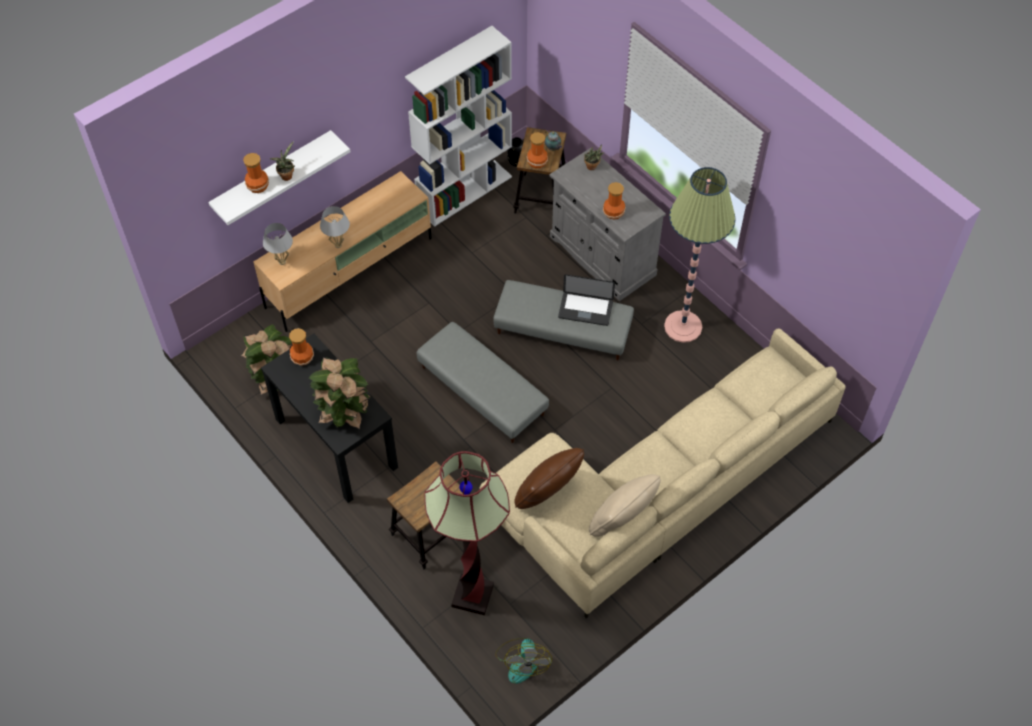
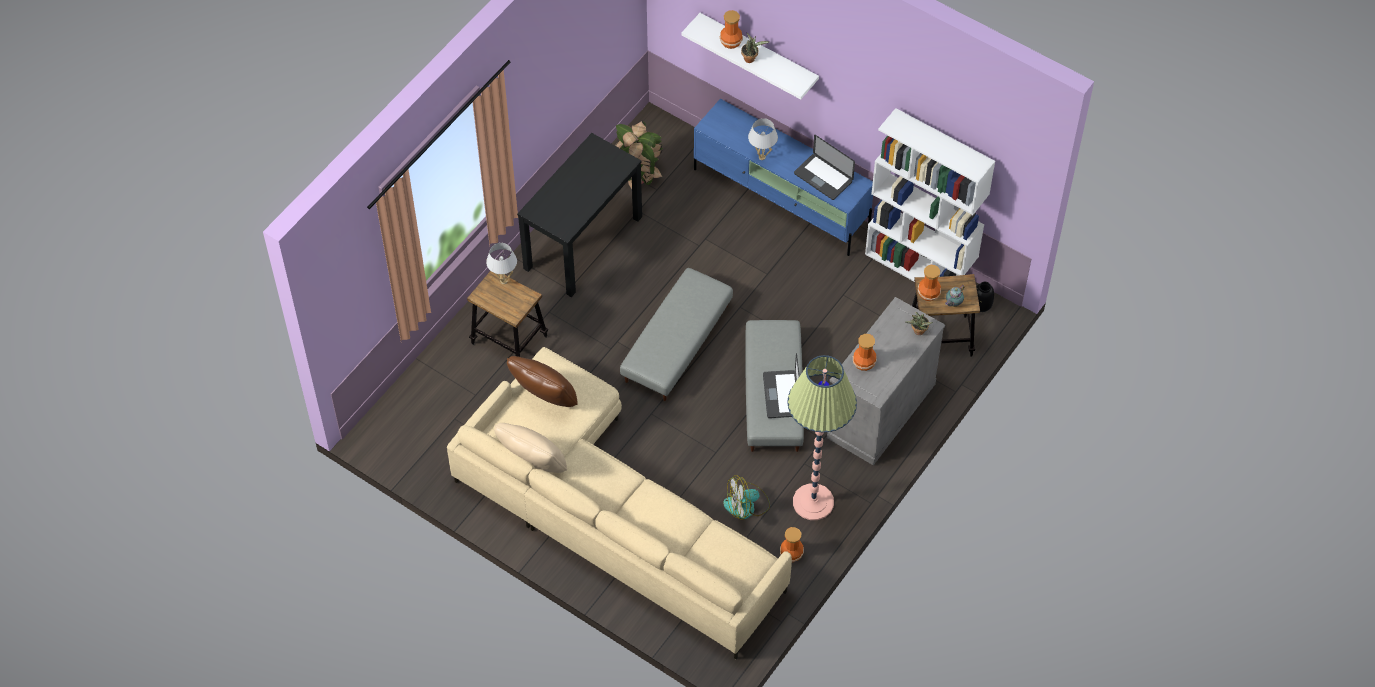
camera: 75 degrees right, 0 degrees up
(282, 262) = (727, 120): white table lamp -> white table lamp (503, 281)
(302, 357) = (612, 159): vase -> vase (792, 553)
(345, 413) = (562, 207): potted plant -> none
(350, 272) = (781, 200): beige tv stand -> blue tv stand
(380, 205) = (823, 177): none -> laptop
(472, 595) = (455, 388): floor lamp -> none
(522, 661) = (401, 440): fan -> fan (746, 505)

